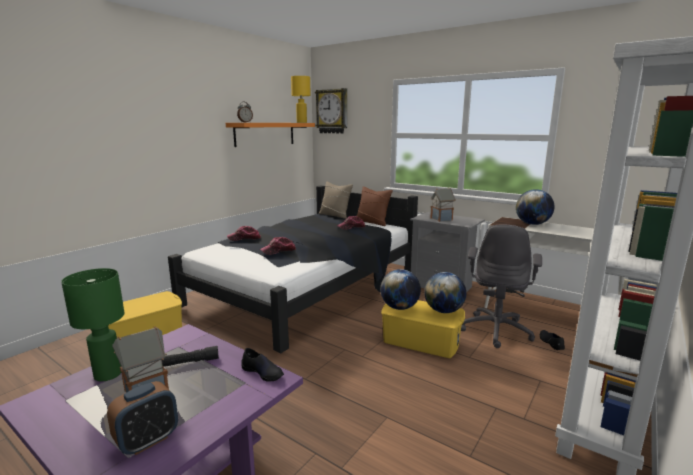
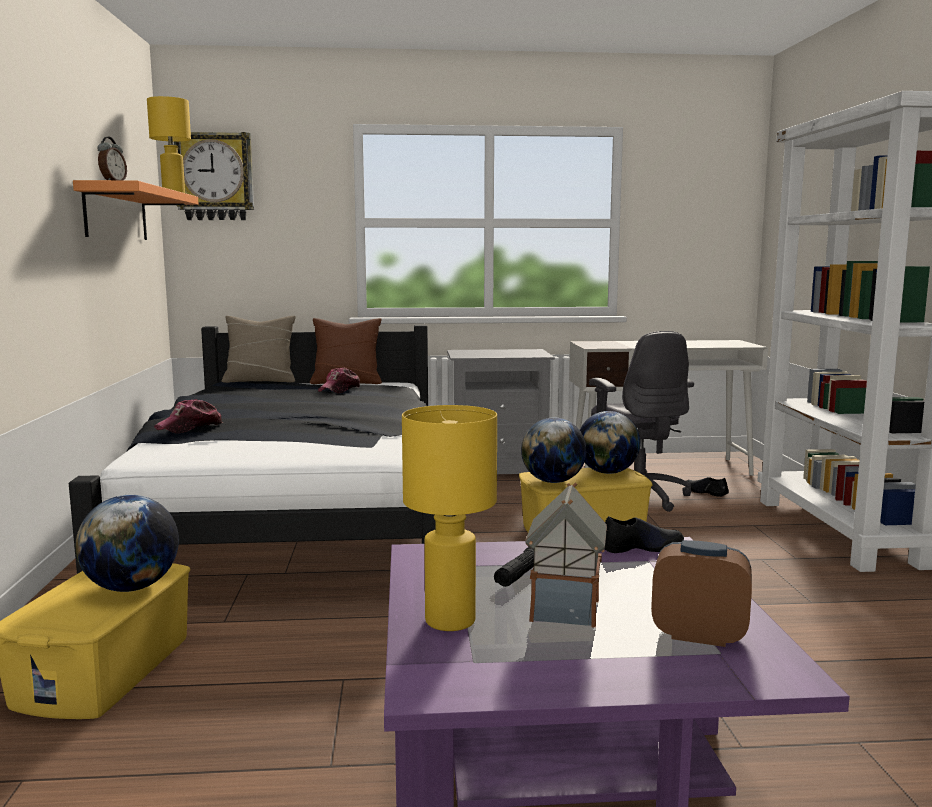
camera: 40 degrees left, 5 degrees down
(109, 374) = (451, 620): green table lamp -> yellow table lamp
(148, 440) = (699, 635): alarm clock -> alarm clock turned 75 degrees counterclockwise
(278, 251) = (316, 429): cap -> none
(441, 219) = (493, 354): toy house -> none
(532, 224) = (624, 343): globe -> globe (132, 587)

